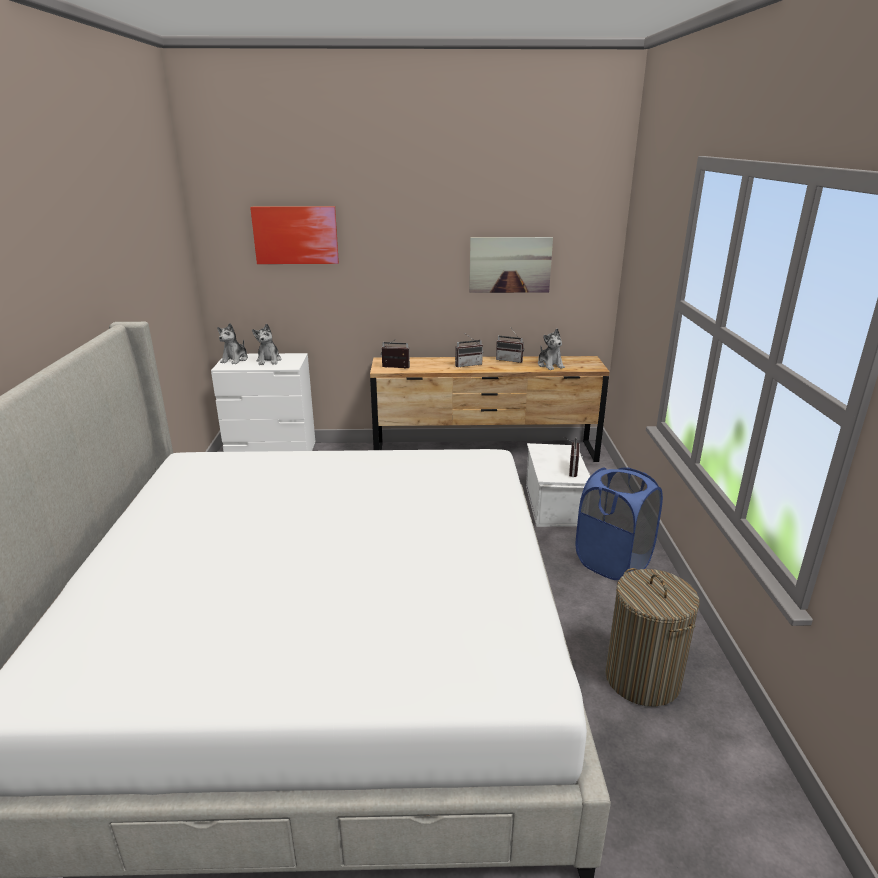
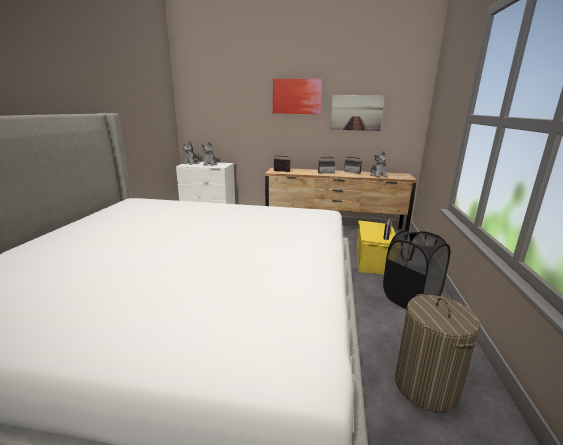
camera: 10 degrees right, 5 degrees down
(295, 235) = (230, 92): picture -> picture (297, 96)
(555, 504) = (374, 261): white storage box -> yellow storage box
(613, 562) = (410, 299): blue laundry basket -> black laundry basket

